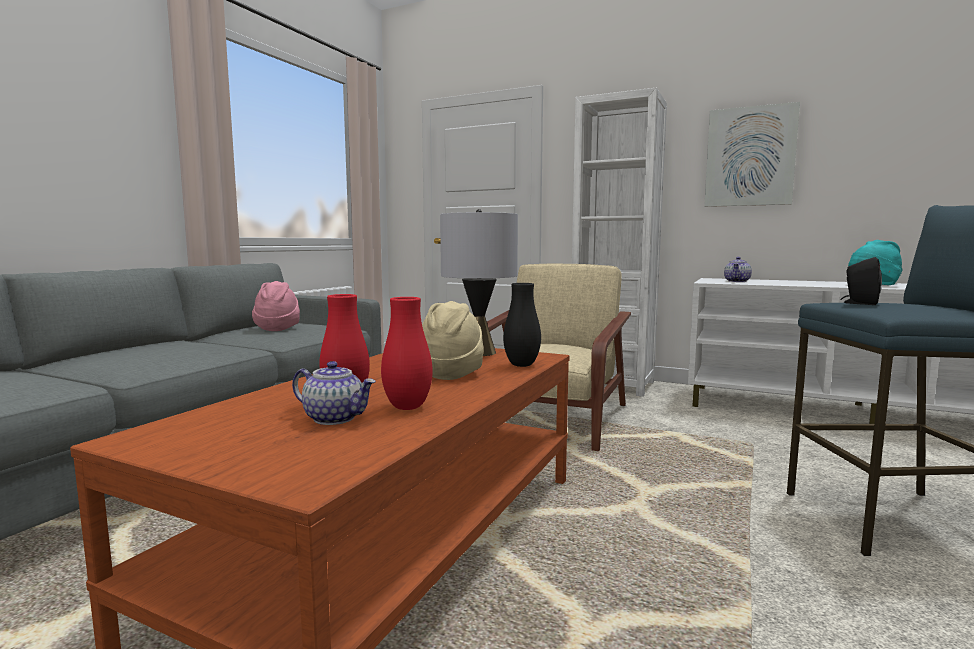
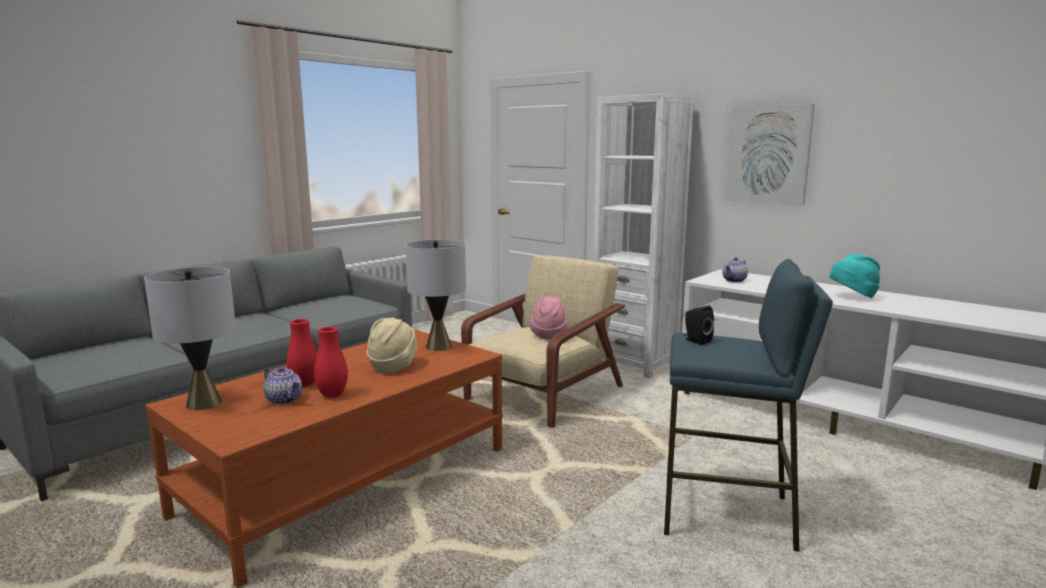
camera: 15 degrees right, 5 degrees up
(192, 434) = (204, 403): none -> grey table lamp
(278, 328) = (328, 304): pink hat -> pink hat (549, 335)
(521, 365) = (451, 363): black vase -> none

